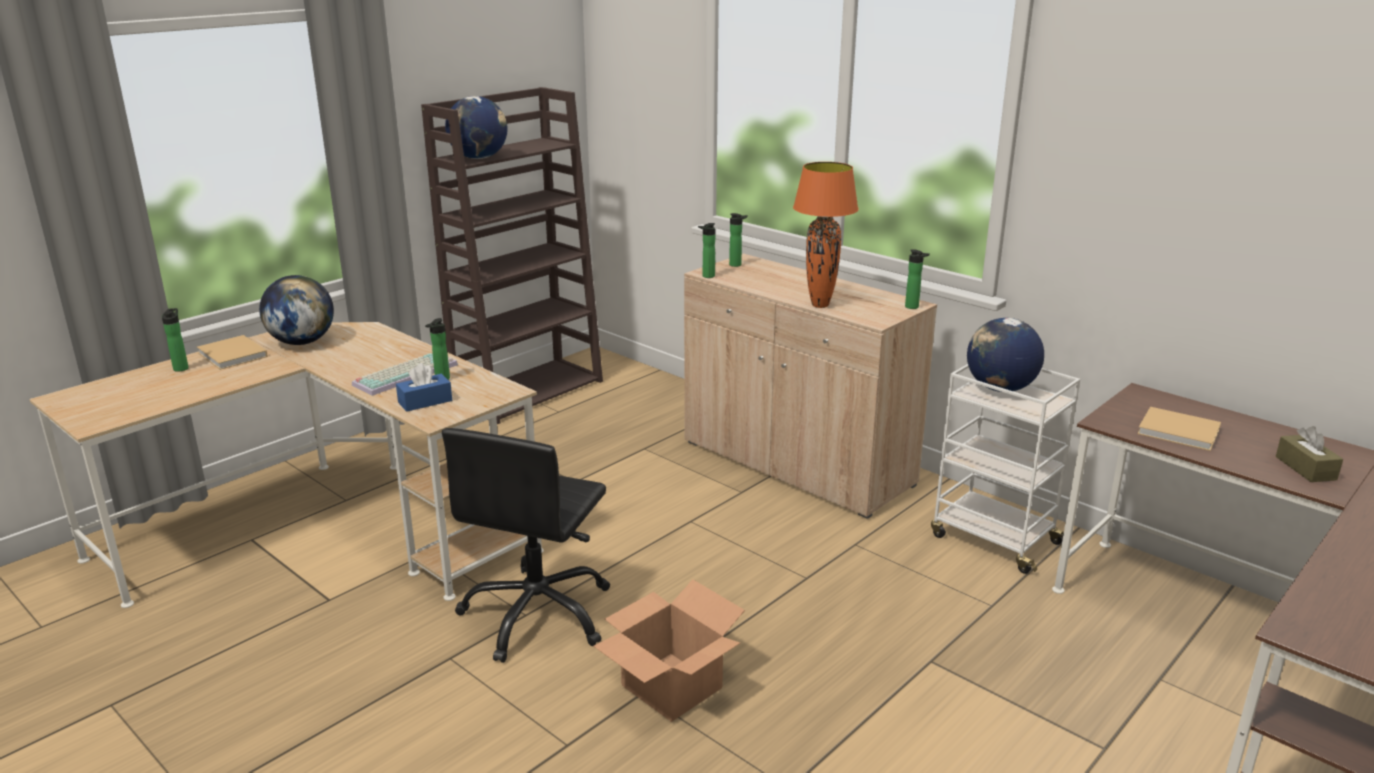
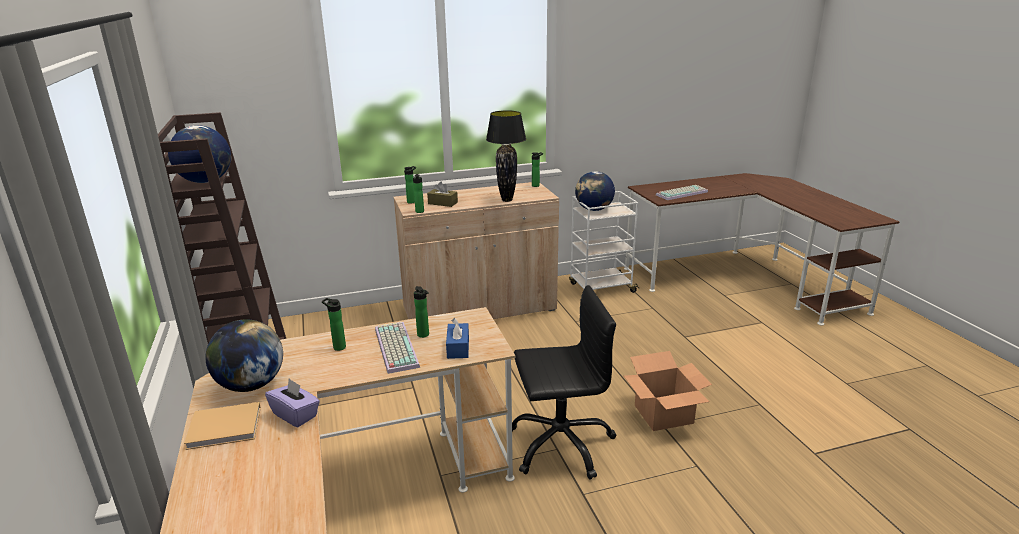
camera: 60 degrees left, 0 degrees up
(181, 368) = (214, 464): bottle -> bottle (338, 347)
(261, 372) = (295, 415): none -> purple tissue box
(538, 614) = (560, 443): black office chair -> black office chair turned 60 degrees counterclockwise
(820, 305) = (506, 200): orange table lamp -> black table lamp
(1181, 432) = (681, 193): beige book -> keyboard
(1305, 468) = (725, 187): brown tissue box -> brown tissue box (442, 203)

